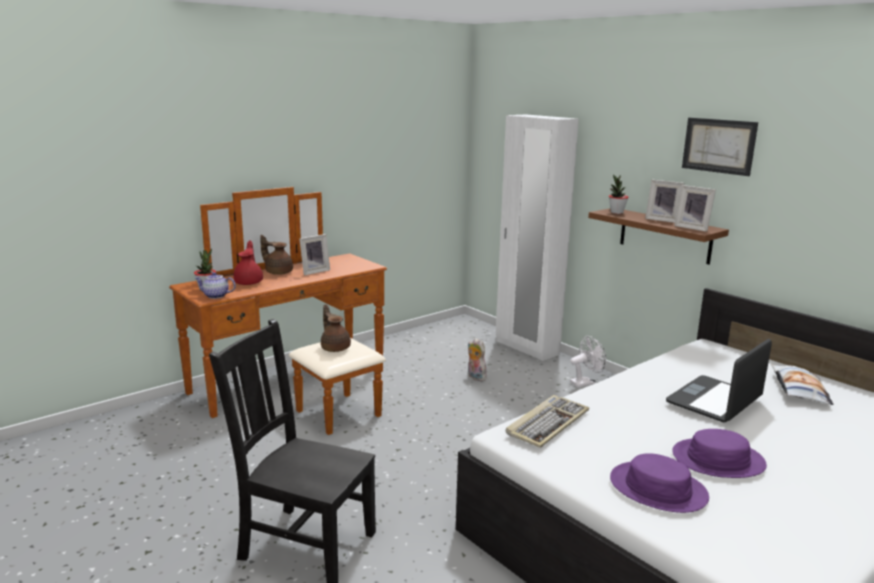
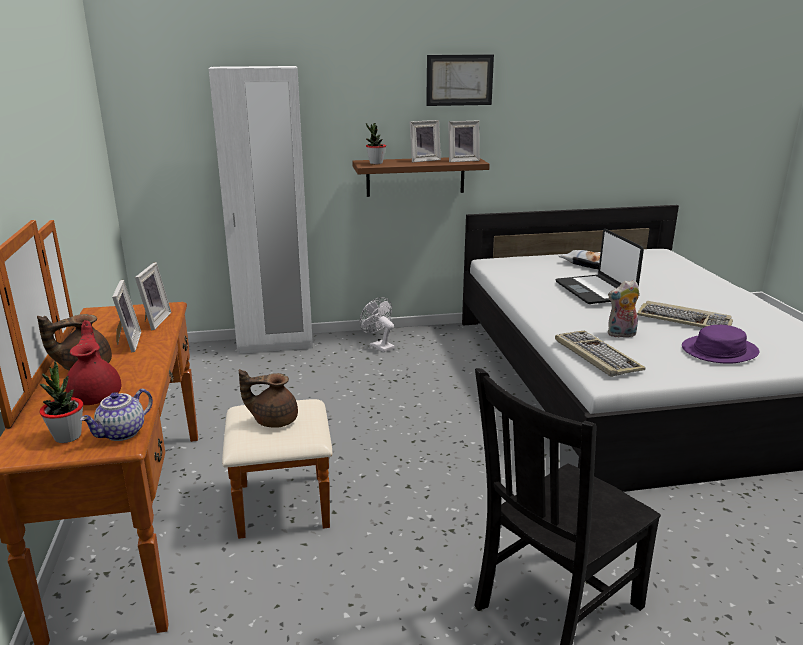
camera: 60 degrees left, 5 degrees up
(249, 282) = (97, 395): red teapot -> red teapot turned 45 degrees clockwise
(348, 268) = (153, 321): none -> picture frame
(475, 377) = (302, 392): plush toy -> plush toy (621, 335)
(585, 382) = (379, 346): white fan -> white fan turned 45 degrees counterclockwise
(718, 460) = (684, 320): purple hat -> keyboard

